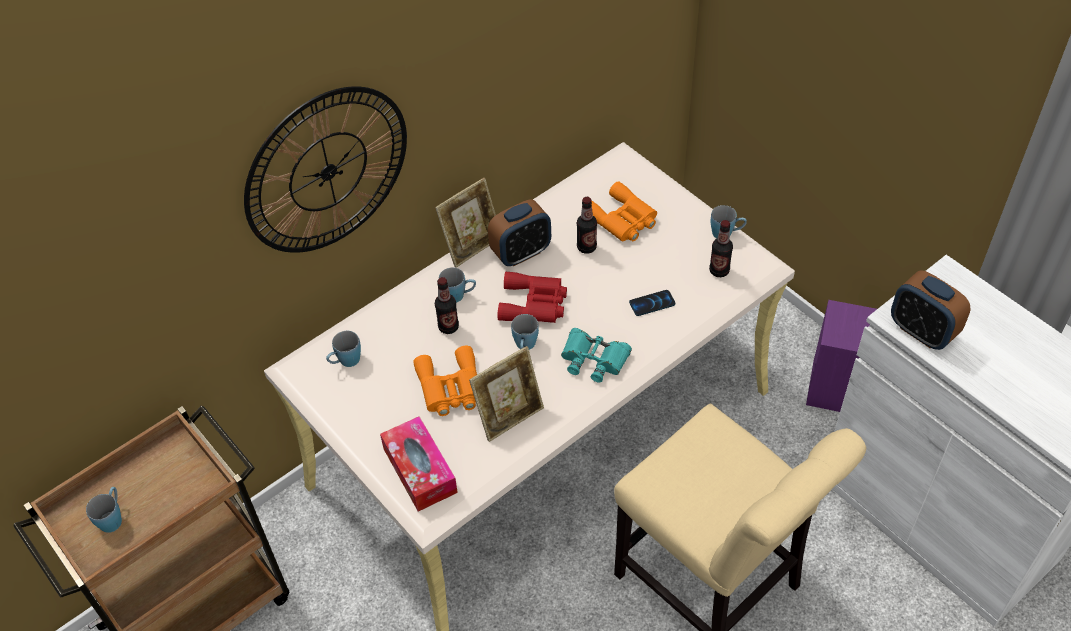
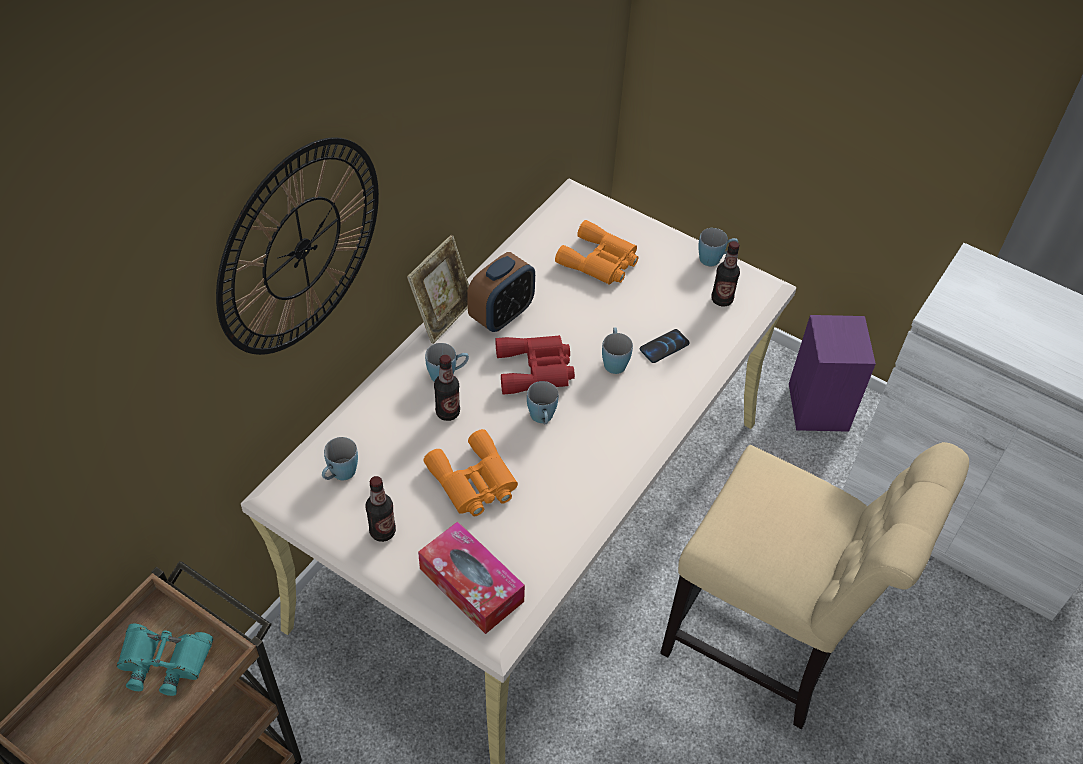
camera: 20 degrees left, 0 degrees up
(113, 517) = (105, 725): blue mug -> blue mug (614, 360)
(509, 416) = (552, 501): picture frame -> none
(586, 247) = (571, 297): bottle -> bottle (382, 531)
(594, 359) = (623, 419): turquoise binoculars -> turquoise binoculars (164, 661)
(922, 331) = (973, 326): alarm clock -> none

